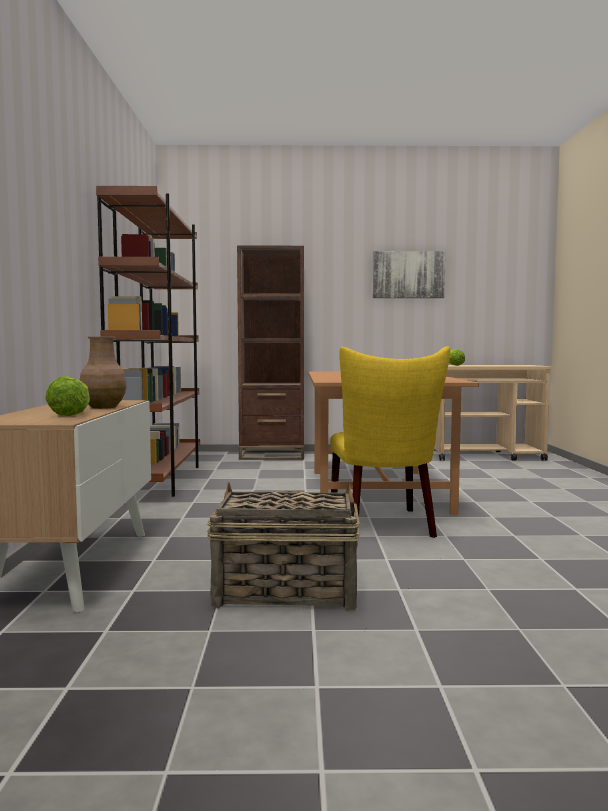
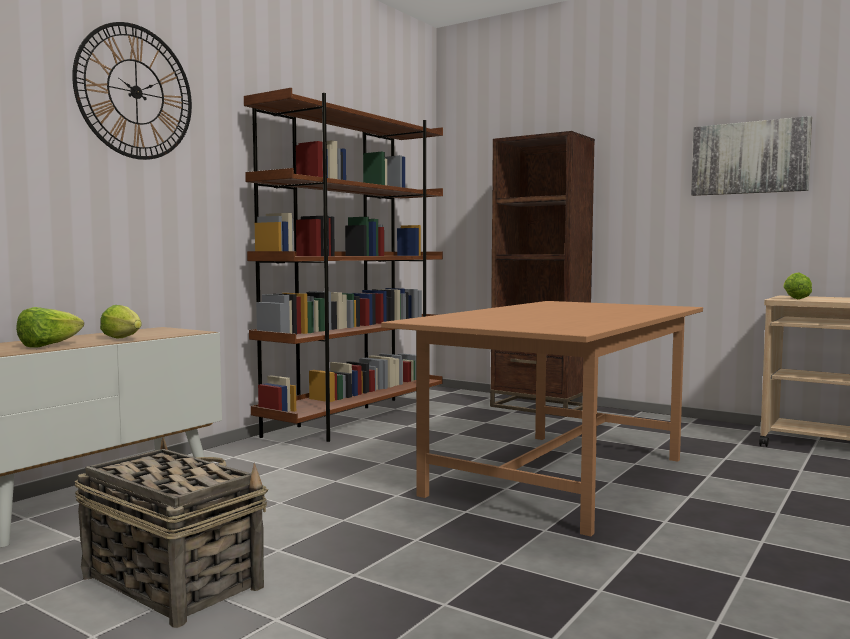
camera: 35 degrees right, 0 degrees up
(42, 170) = (136, 92): none -> wall clock
(103, 407) = (124, 339): brown vase -> lettuce
(384, 526) = (454, 529): yellow chair -> none

